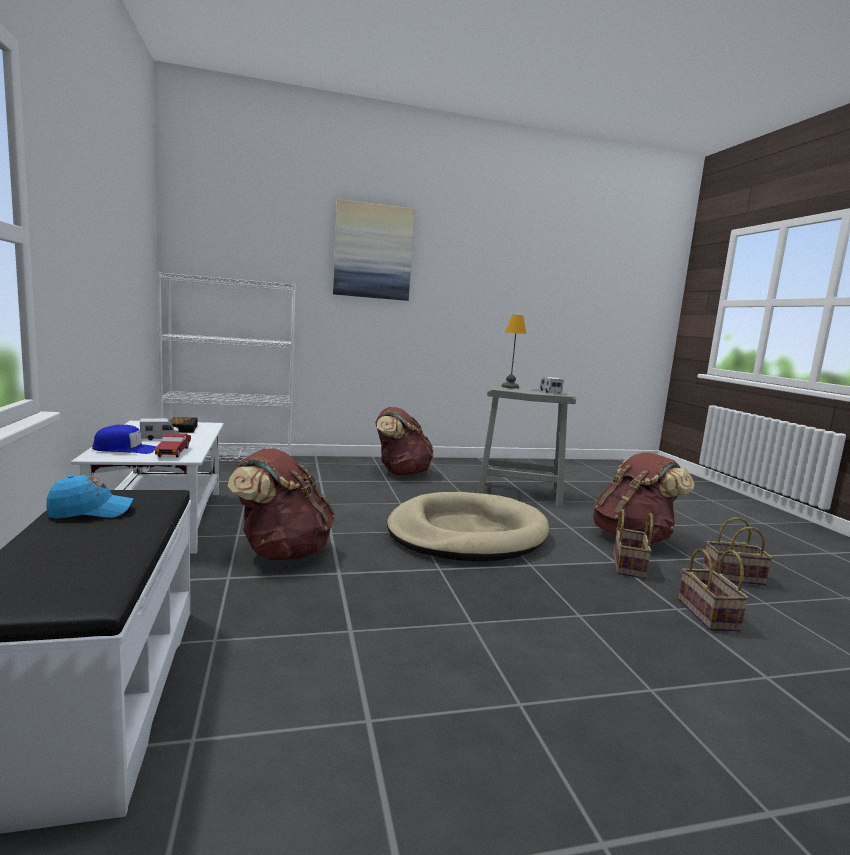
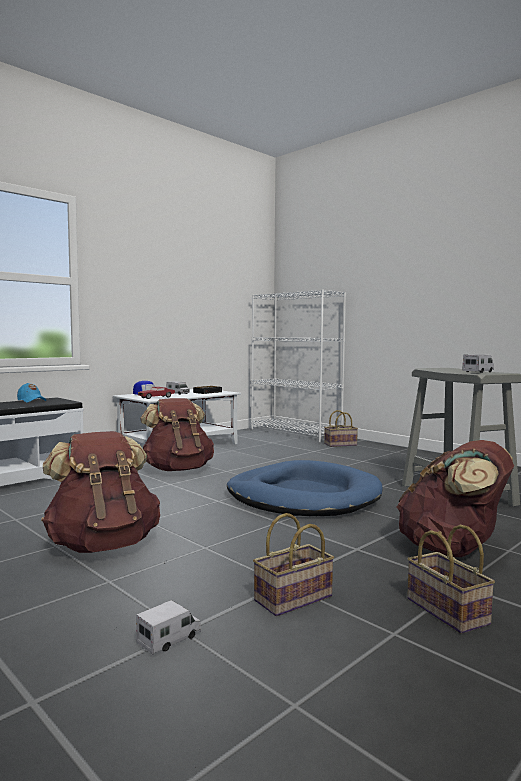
camera: 60 degrees right, 5 degrees down
(373, 251) = (408, 250): picture -> none
(401, 473) = (395, 459): brown backpack -> brown backpack (103, 545)
(467, 534) = (303, 496): beige dog bed -> blue dog bed
(509, 387) = (453, 369): table lamp -> none
(627, 565) = (357, 554): basket -> basket (341, 444)
(783, 687) = (169, 639): none -> toy truck

